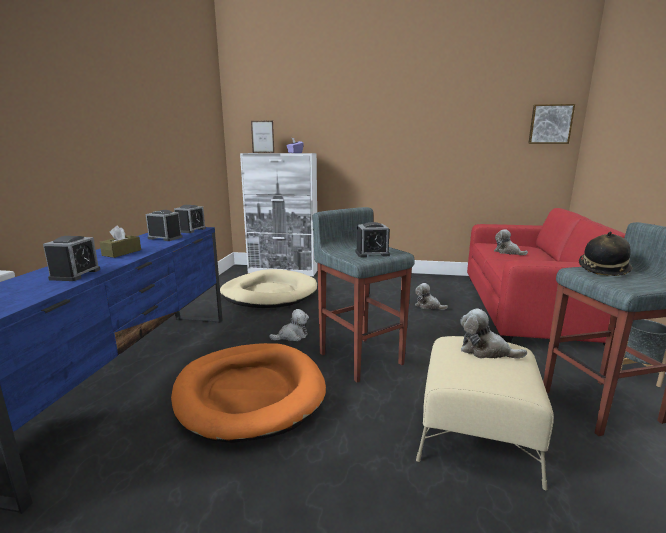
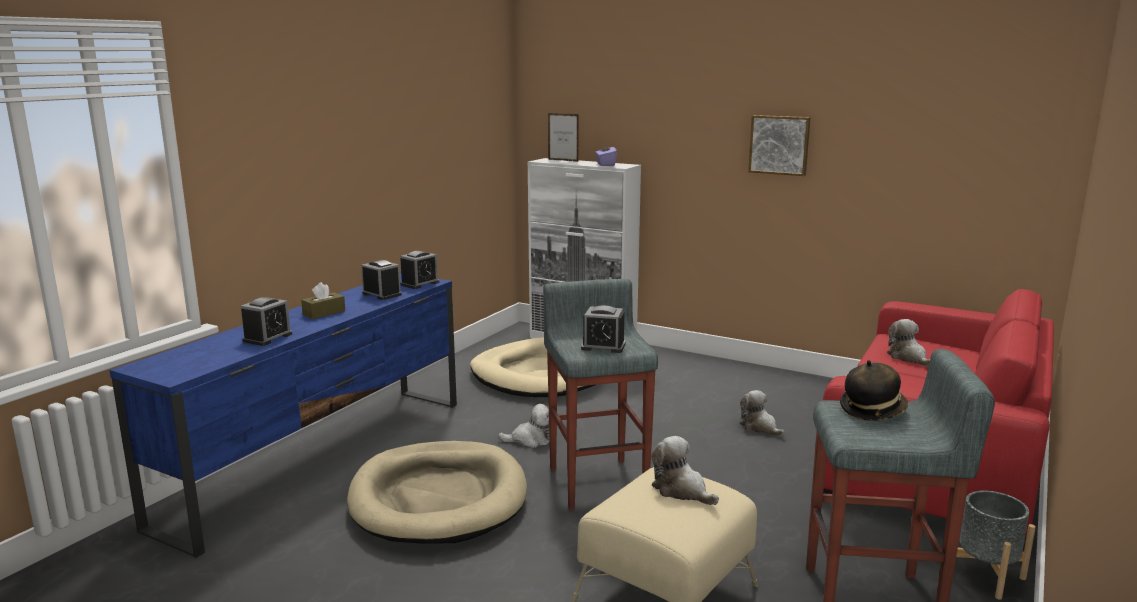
camera: 20 degrees right, 0 degrees up
(249, 393) = (438, 498): orange dog bed -> beige dog bed
(550, 124) = (1029, 140): picture -> picture (779, 145)

